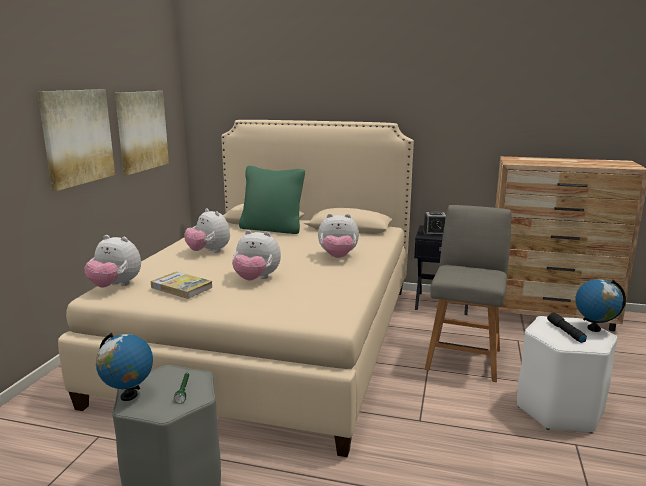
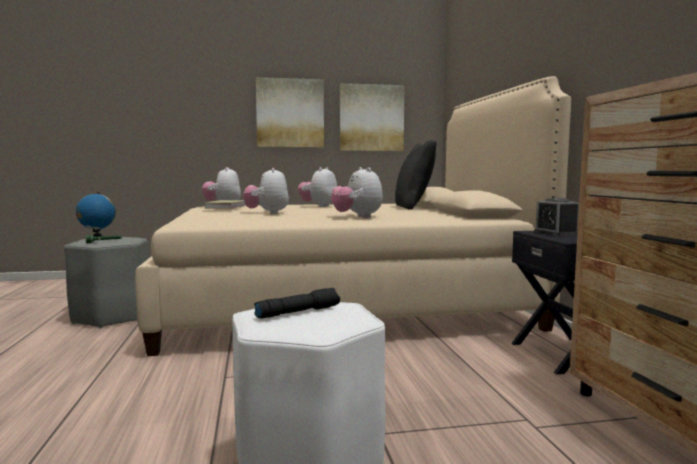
camera: 65 degrees right, 10 degrees down
(272, 229) = (413, 207): green pillow -> black pillow
(463, 358) = (405, 384): grey chair -> none
(594, 328) = (333, 326): globe -> none

